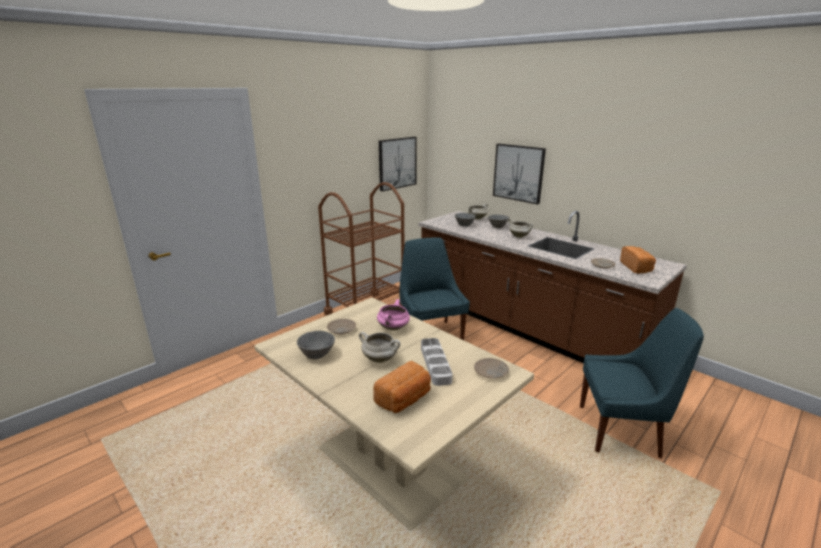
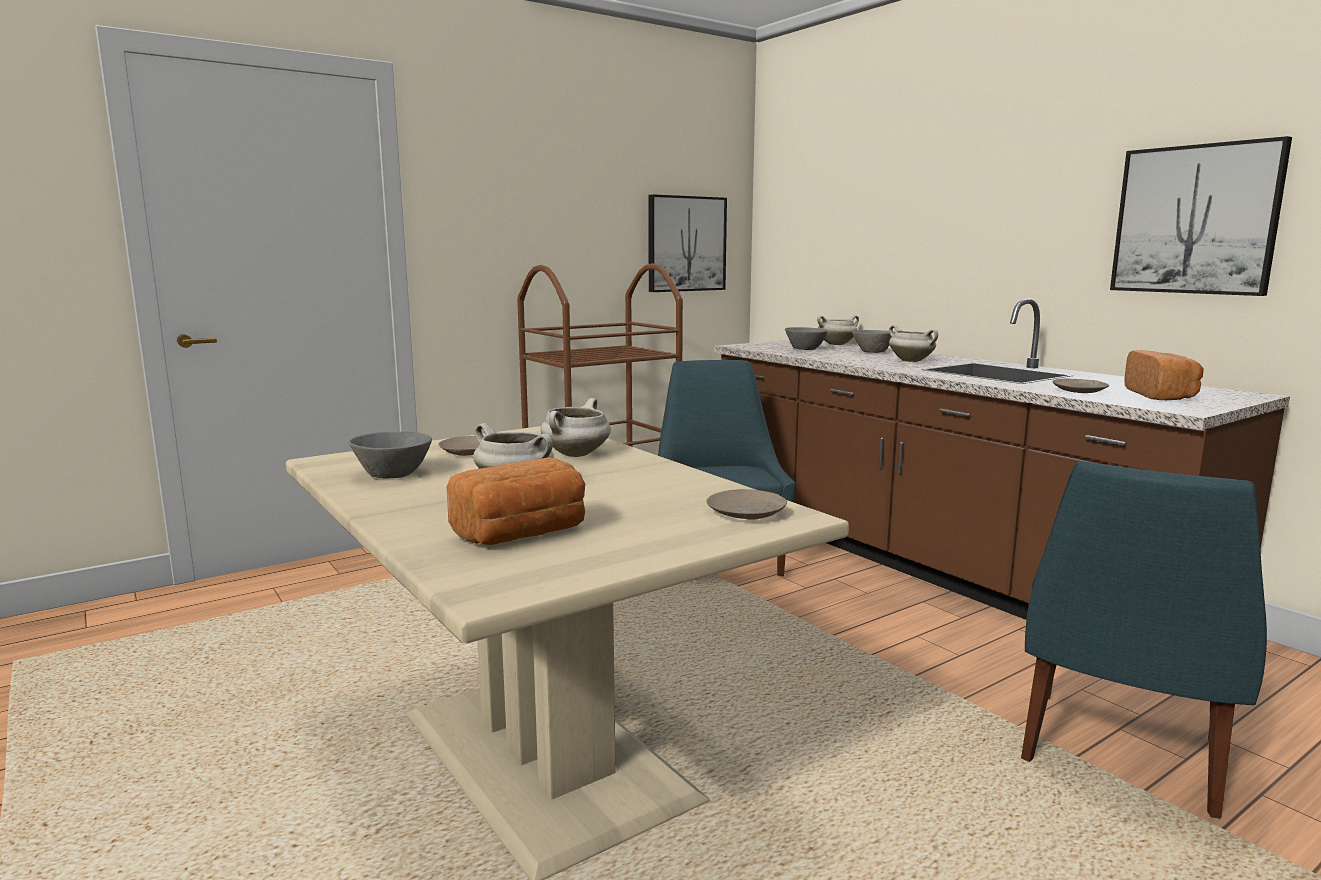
camera: 10 degrees right, 10 degrees down
(393, 328) = (576, 455): pink cooking pot -> white cooking pot
(435, 364) = (629, 497): grey tray -> none
(518, 173) = (918, 245): picture -> picture (1195, 220)
(622, 431) = (1119, 755): blue chair -> blue chair turned 105 degrees clockwise

